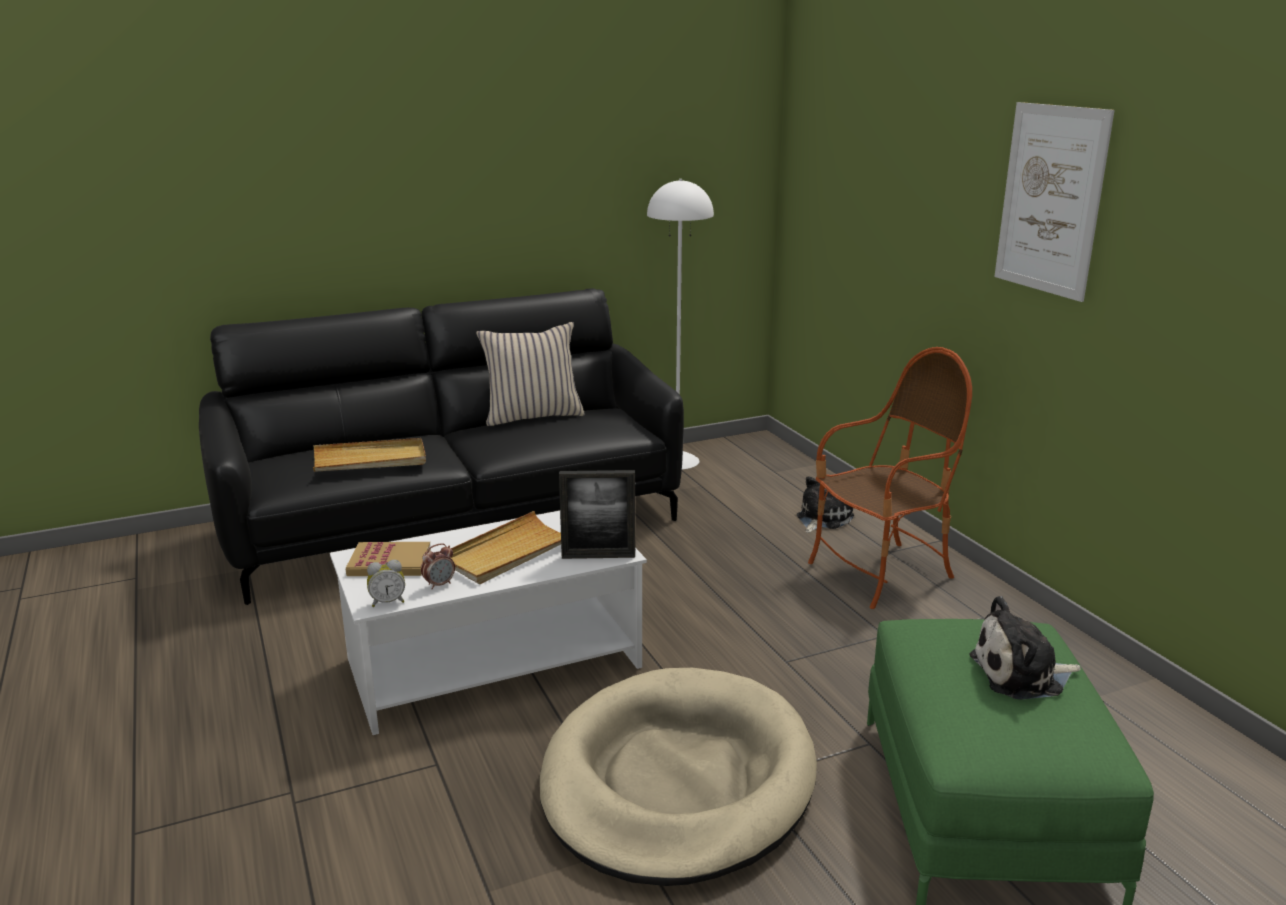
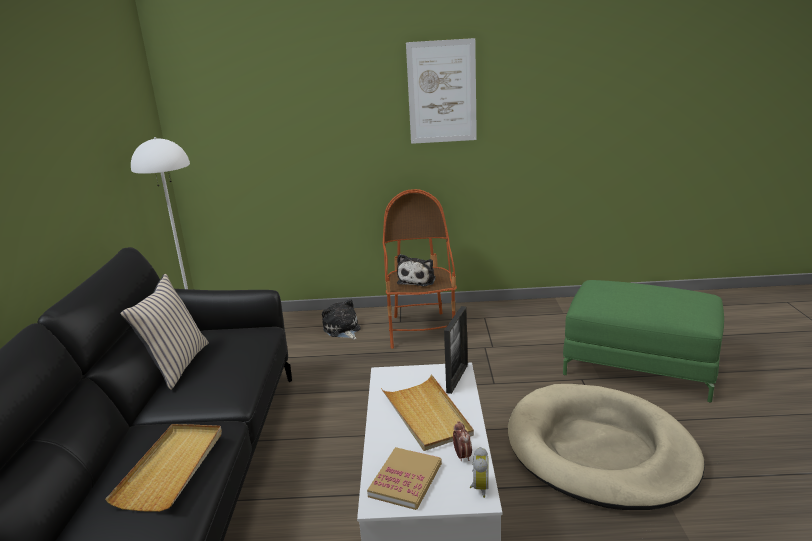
camera: 65 degrees left, 0 degrees up
(1021, 675) = (644, 292): plush toy -> plush toy (418, 280)

